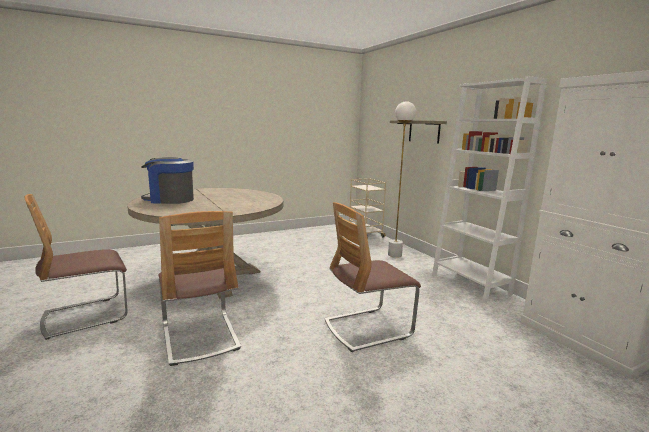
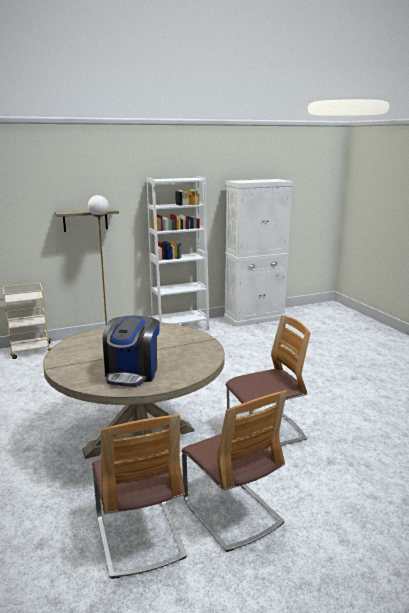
camera: 85 degrees left, 5 degrees up
(367, 328) = (246, 368): chair -> chair (139, 536)

